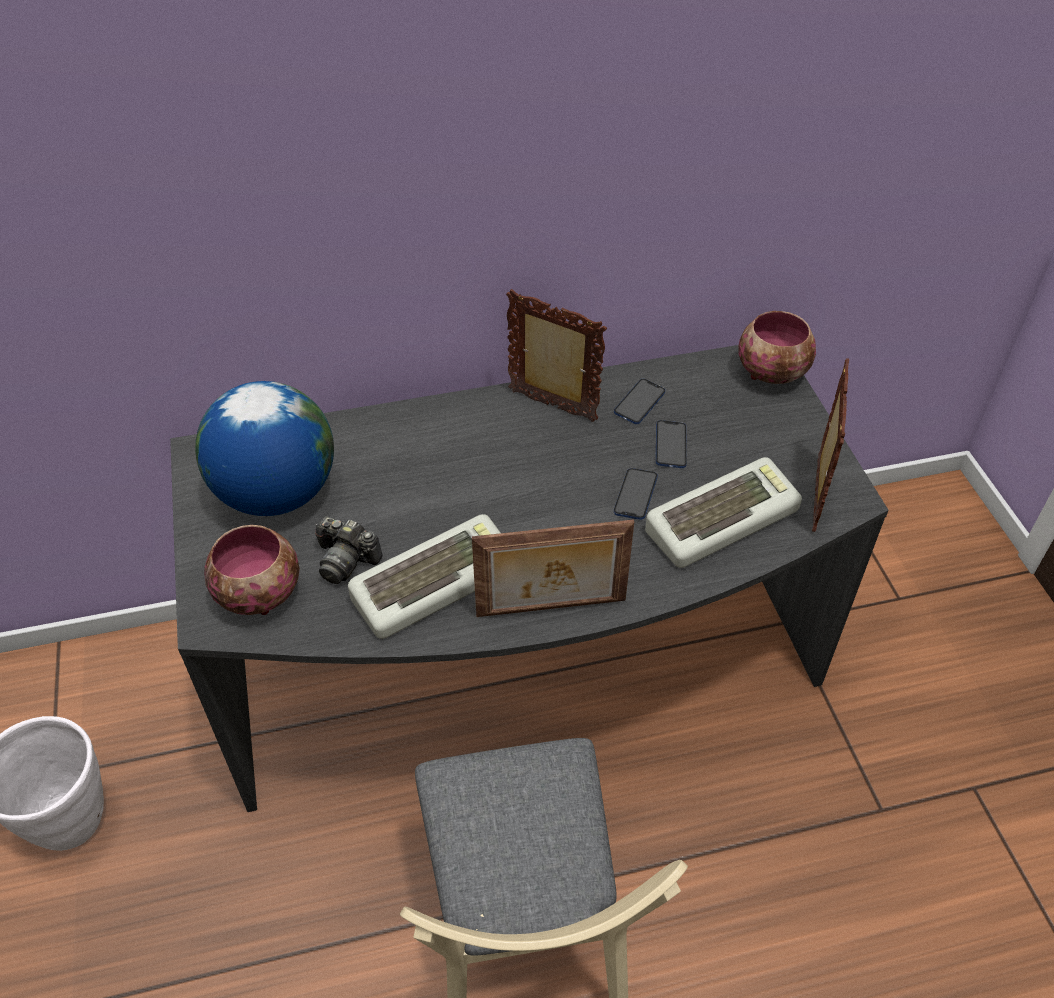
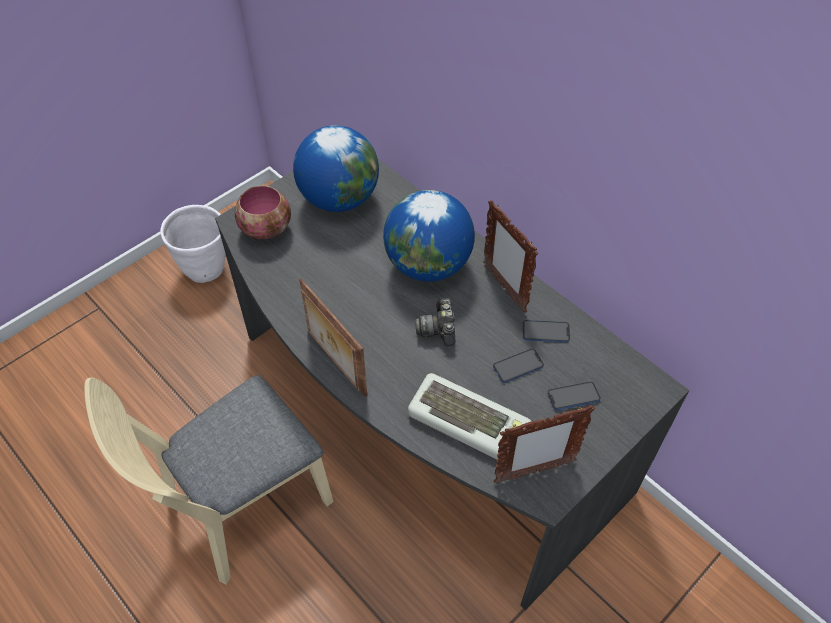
camera: 60 degrees right, 5 degrees up
(346, 560) = (311, 252): camera -> camera (438, 329)
(434, 581) = (322, 297): keyboard -> none
(465, 456) = (428, 265): none -> globe
(553, 407) = (504, 288): picture frame -> picture frame turned 150 degrees clockwise
(635, 495) = (457, 365): phone -> phone (573, 396)
(773, 374) = (642, 400): bowl -> none

